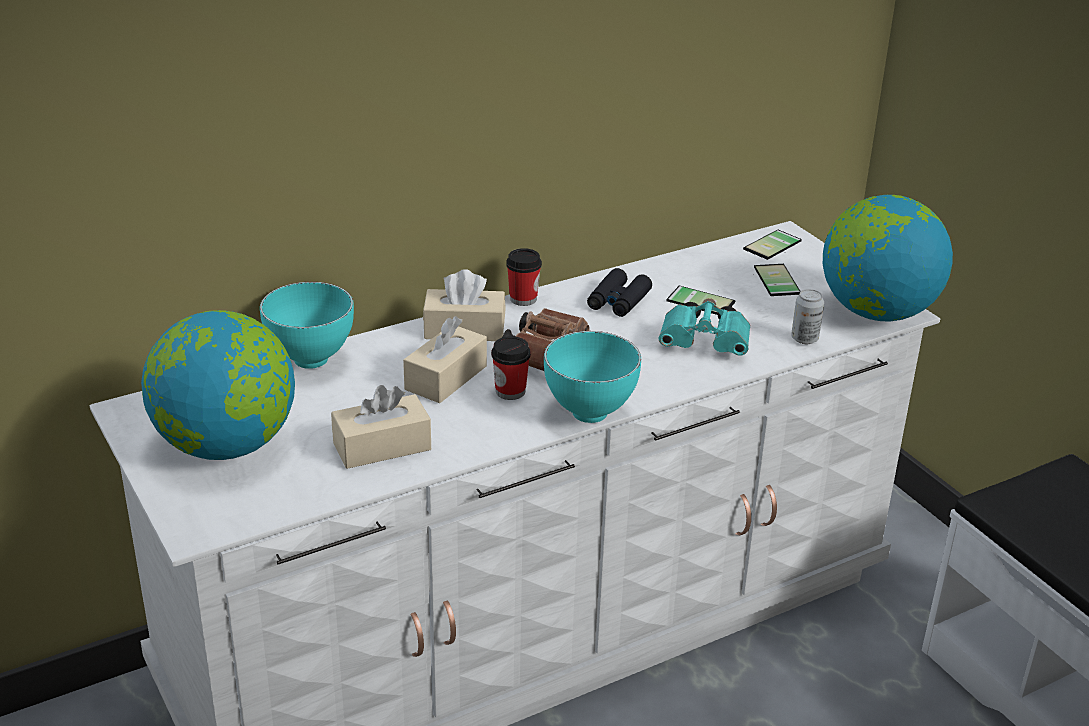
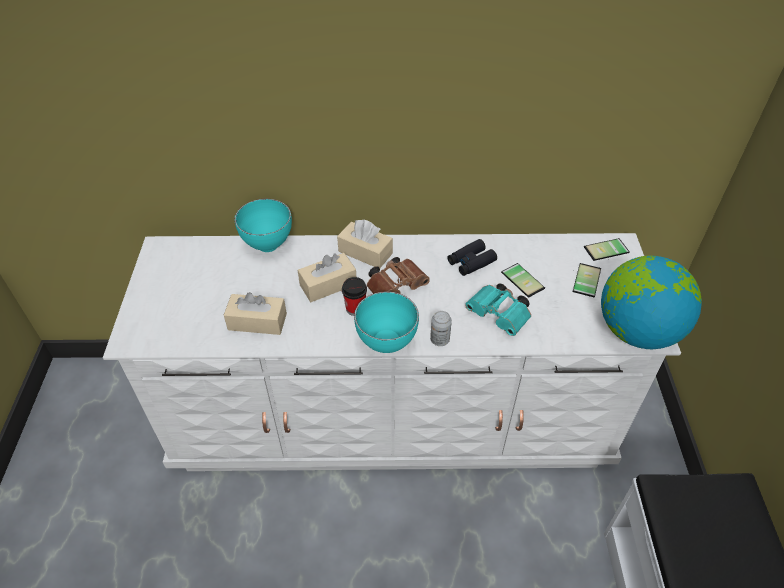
camera: 30 degrees right, 15 degrees up
(227, 446) = (184, 289): globe -> none
(523, 299) = (416, 241): cup -> none
(804, 339) = (568, 335): can -> can (439, 340)

